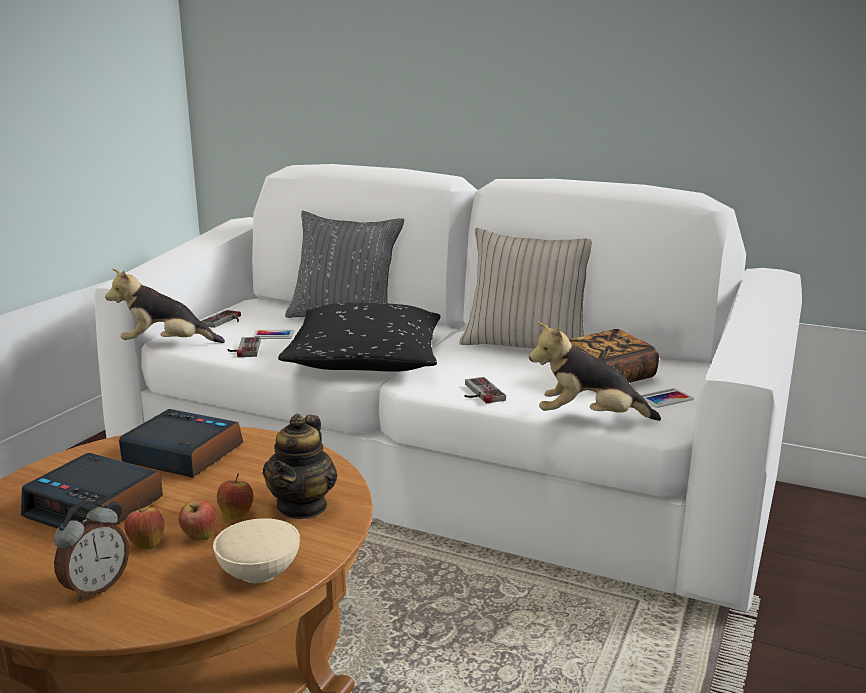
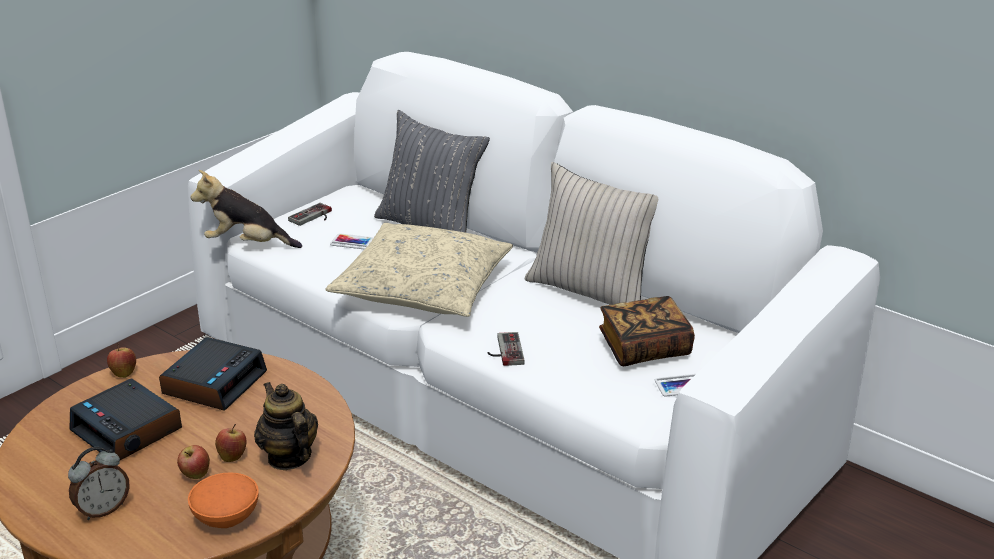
camera: 15 degrees right, 10 degrees up
(147, 544) = (153, 474): apple -> apple (123, 373)
(182, 454) = (214, 383): alarm clock -> alarm clock turned 75 degrees clockwise
(243, 349) = (314, 259): game controller -> none
(260, 572) = (227, 518): beige bowl -> orange bowl
(303, 506) = (289, 457): teapot -> teapot turned 120 degrees clockwise
(366, 357) = (423, 287): black pillow -> beige pillow
(588, 418) = (587, 400): plush toy -> none

